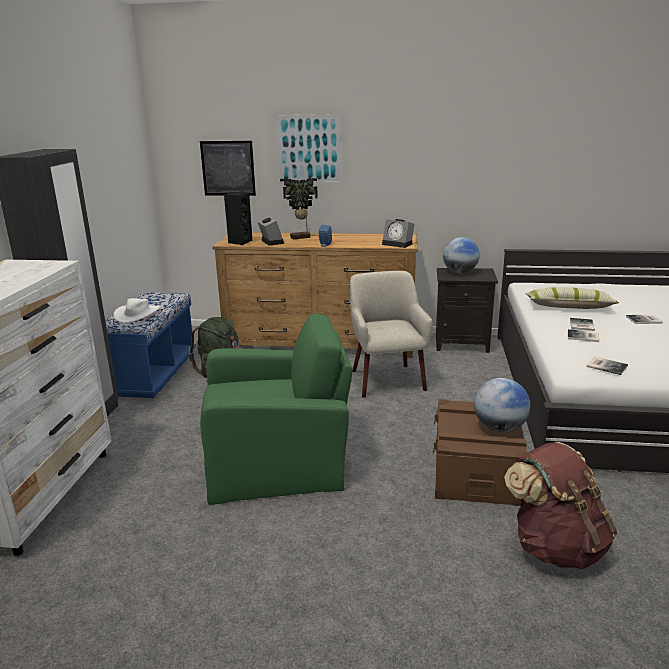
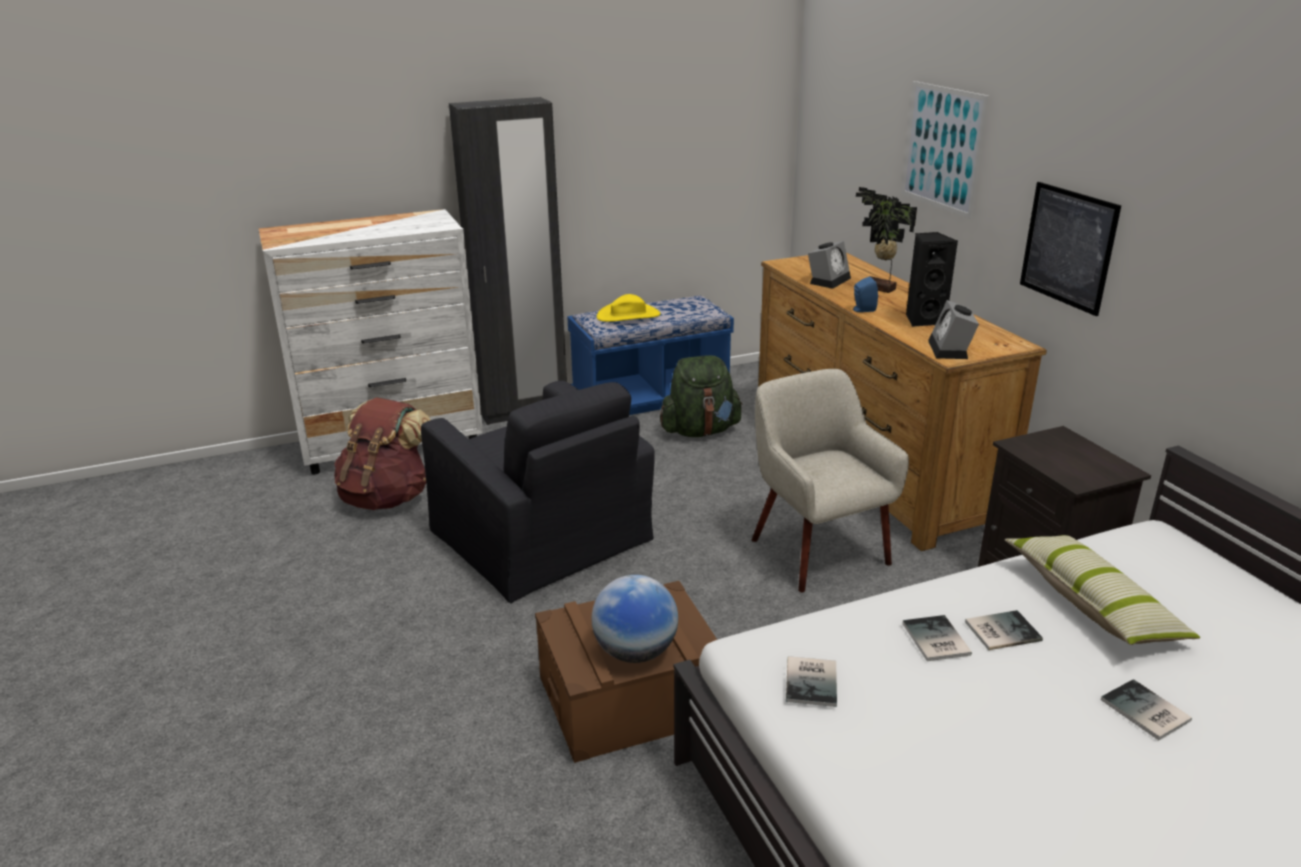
camera: 60 degrees right, 5 degrees up
(137, 314) = (628, 315): white hat -> yellow hat
(228, 168) = (858, 153): picture -> picture (1068, 247)
(239, 242) = (800, 267): black speaker -> black speaker (923, 320)
(277, 458) = (542, 537): green armchair -> black armchair
(386, 380) = (817, 551): beige armchair -> beige armchair turned 75 degrees counterclockwise
(460, 272) = (1068, 450): globe -> none
(555, 546) = (497, 812): brown backpack -> brown backpack (387, 497)

